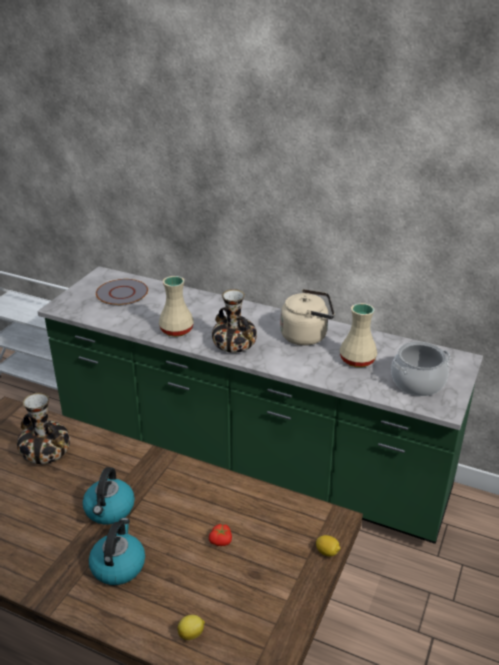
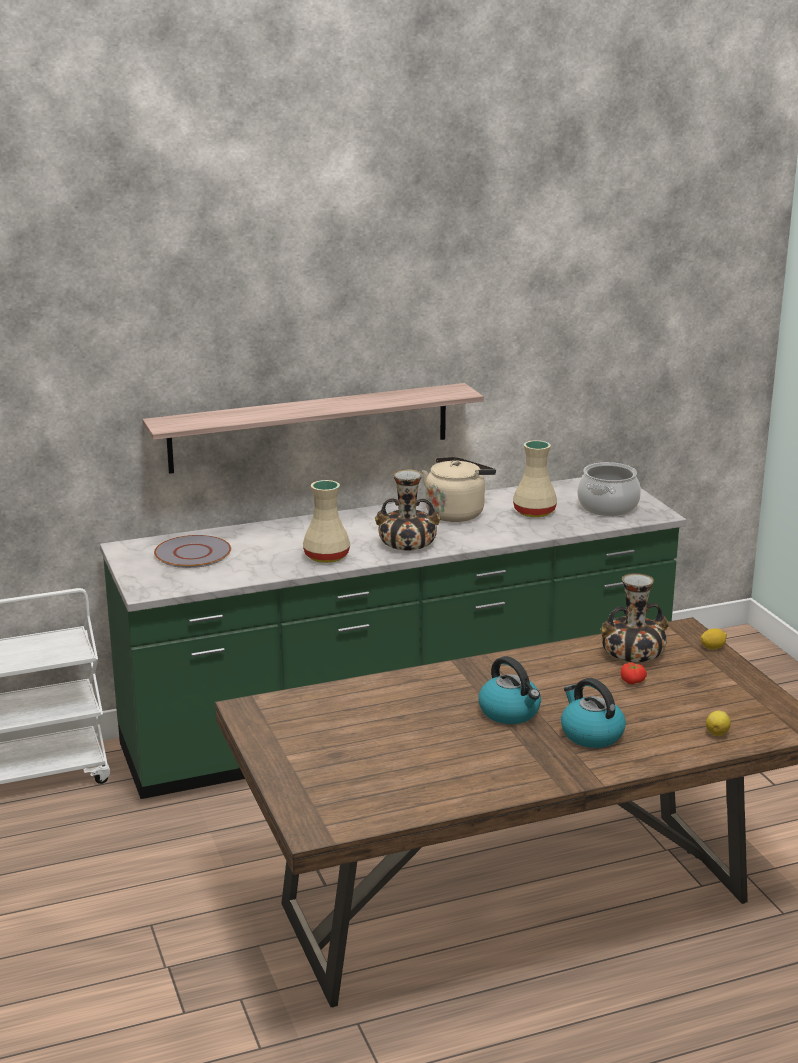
camera: 45 degrees left, 10 degrees down
(45, 452) = (363, 712): vase -> vase (631, 654)
(230, 235) = (310, 427): none -> shelf

